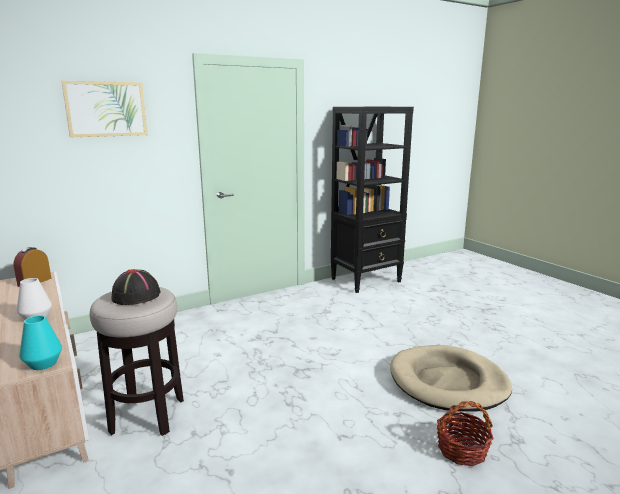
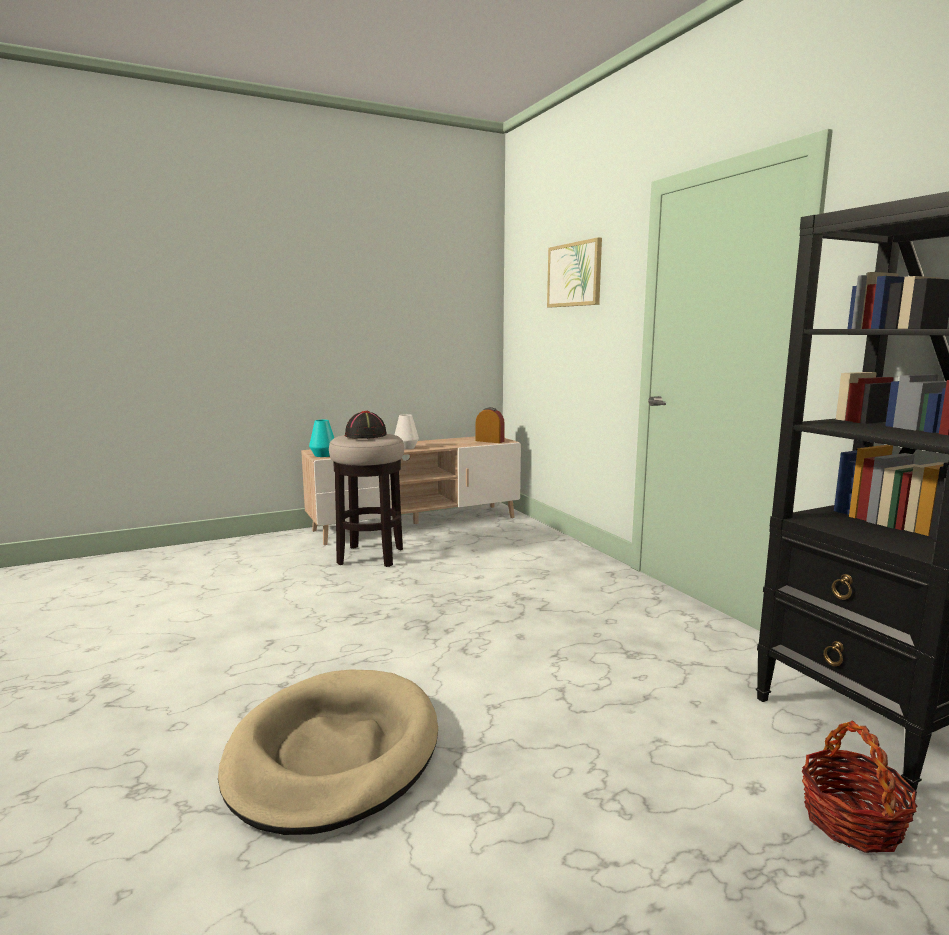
camera: 95 degrees right, 5 degrees down
(461, 450) = (172, 724): basket -> basket (851, 821)

